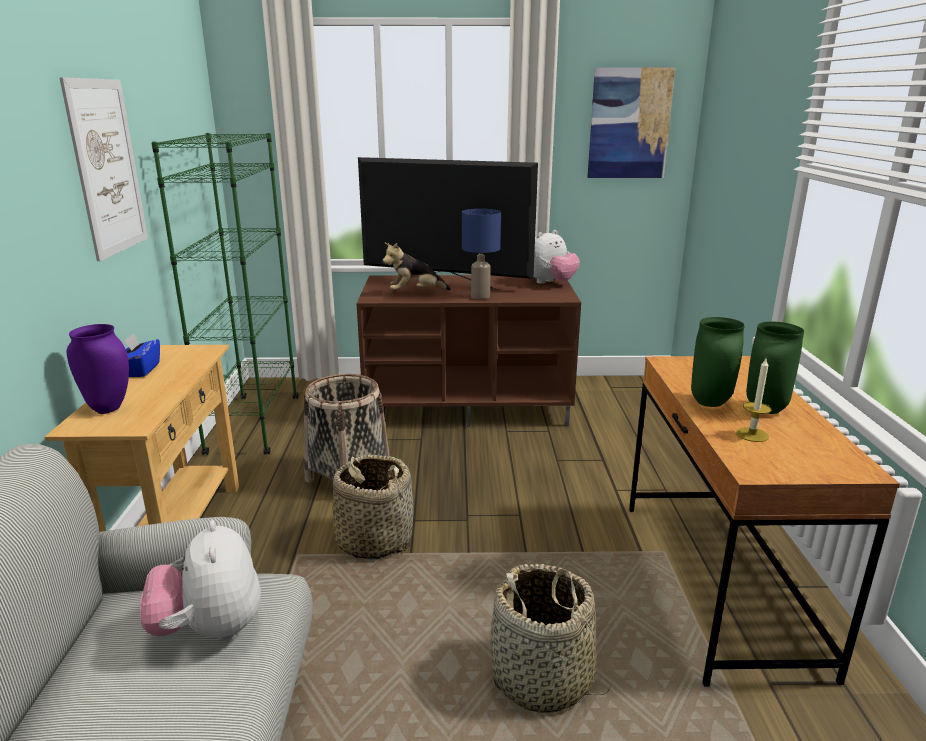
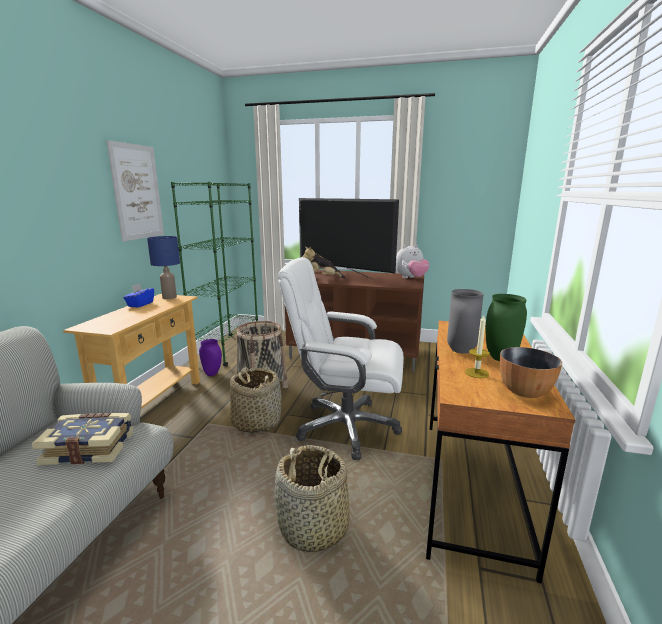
camera: 15 degrees right, 5 degrees down
(109, 408) = (107, 320): purple vase -> purple vase (212, 374)
(210, 629) = (90, 448): plush toy -> book
(479, 296) = (359, 282): blue table lamp -> blue table lamp (169, 297)
(512, 526) = (345, 427): none -> white office chair
(629, 124) = (472, 179): picture -> none
(708, 403) = (460, 350): green vase -> grey vase
(824, 455) = (524, 392): none -> bowl

